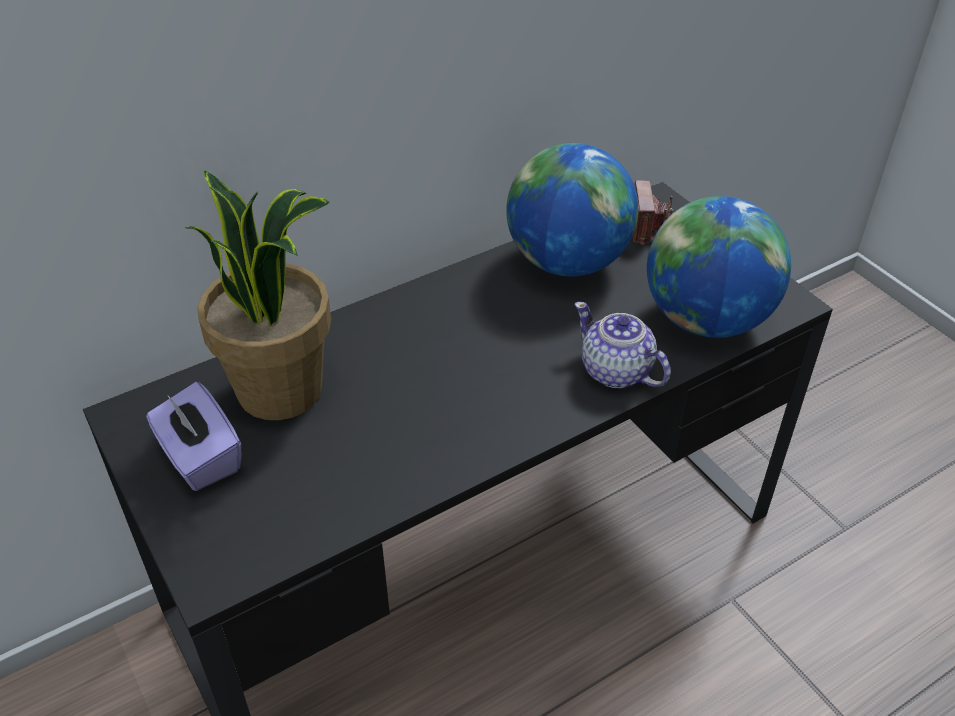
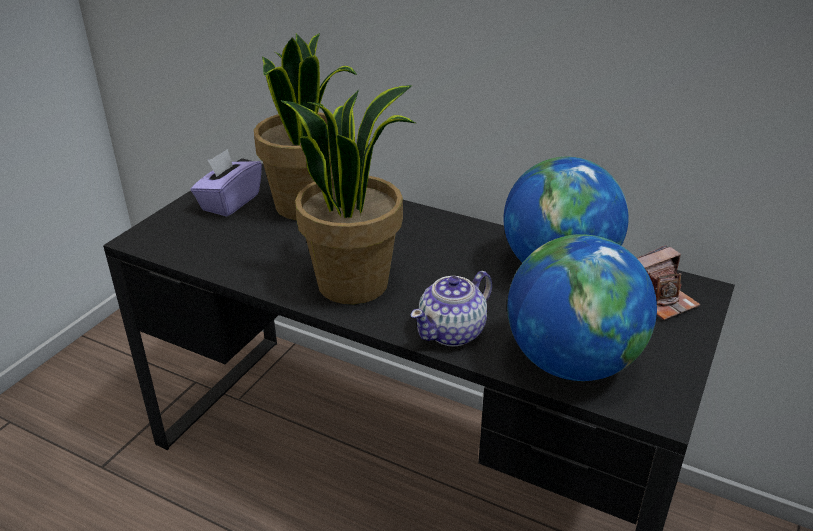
camera: 60 degrees right, 10 degrees down
(481, 409) = (353, 283): none -> potted plant
(616, 372) = (453, 332): teapot -> teapot turned 150 degrees counterclockwise

